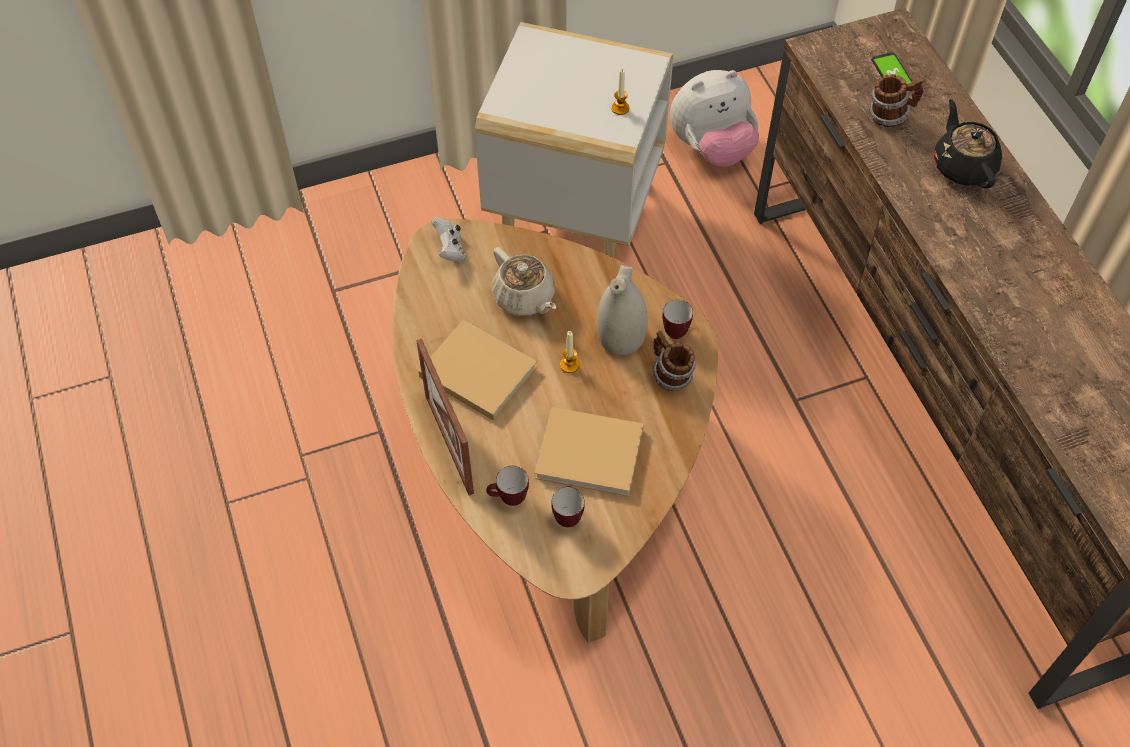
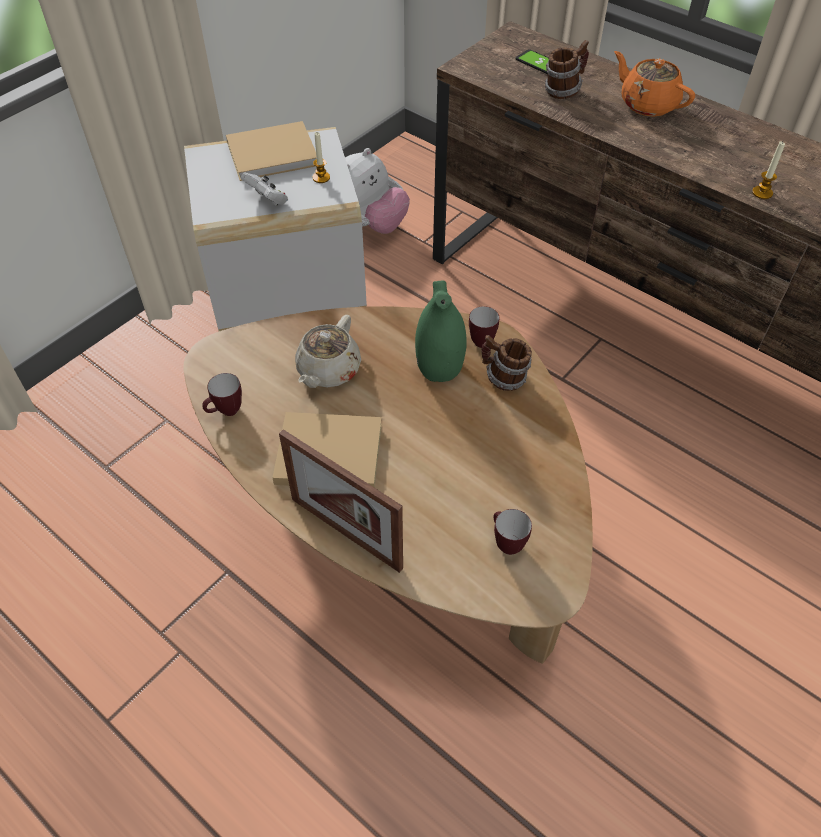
camera: 30 degrees left, 5 degrees down
(450, 250) = (229, 360): white game controller -> white game controller (267, 200)
(508, 499) = (440, 556): mug -> mug (226, 412)
(524, 298) = (328, 371): beige teapot -> beige teapot turned 90 degrees clockwise
(569, 365) = (410, 409): candle -> candle (762, 193)
(593, 454) = (487, 476): beige book -> beige book (275, 153)
(620, 339) = (439, 368): white vase -> green vase
(962, 166) = (647, 104): black teapot -> orange teapot

